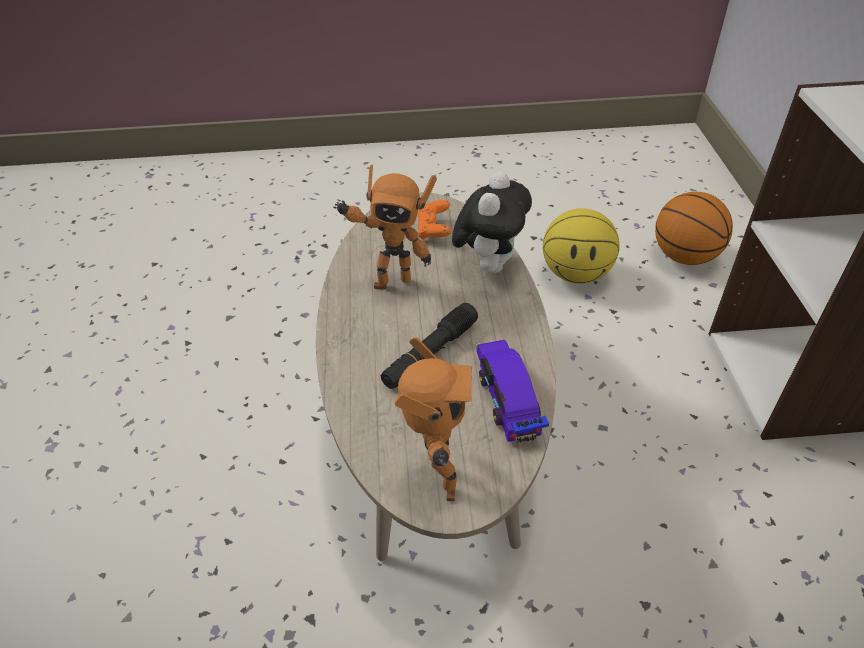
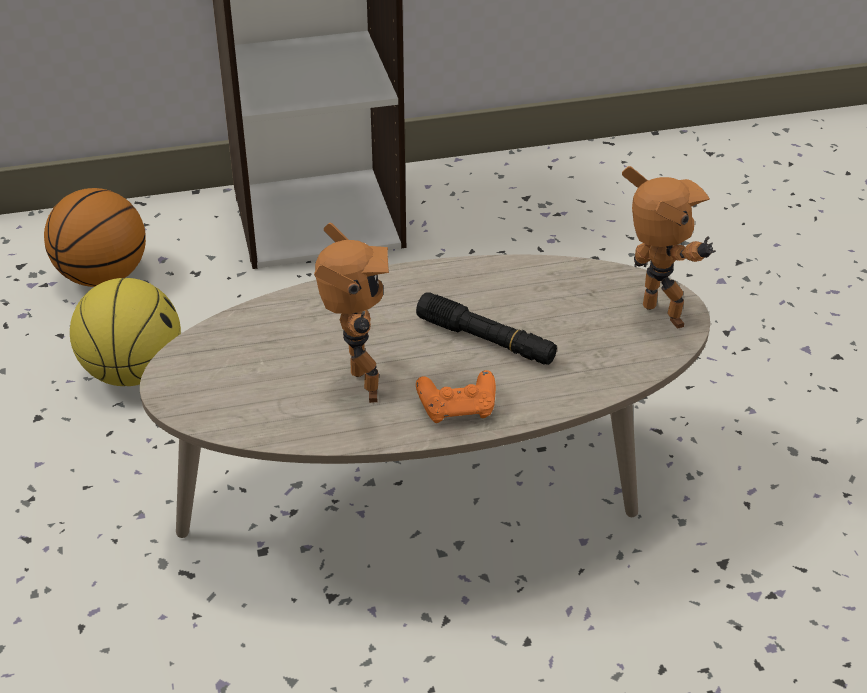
camera: 100 degrees left, 5 degrees down
(434, 230) = (242, 361): orange game controller -> orange game controller (457, 409)
(436, 483) = (658, 319): toy robot -> toy robot turned 75 degrees clockwise
(489, 264) = (315, 307): plush toy -> none
(507, 396) = (533, 283): toy car -> none

